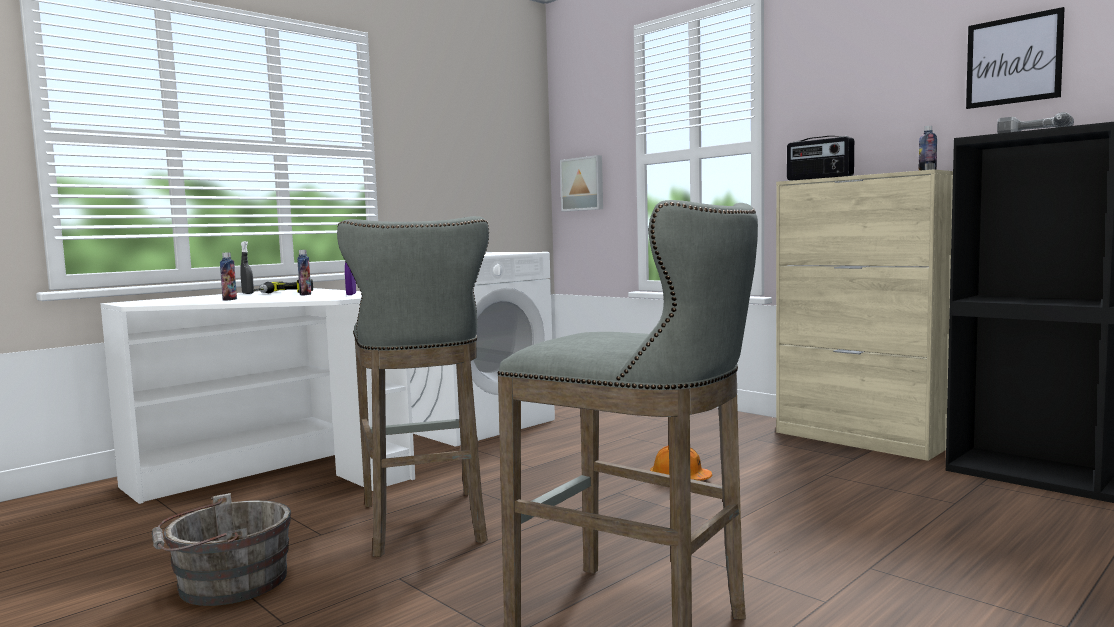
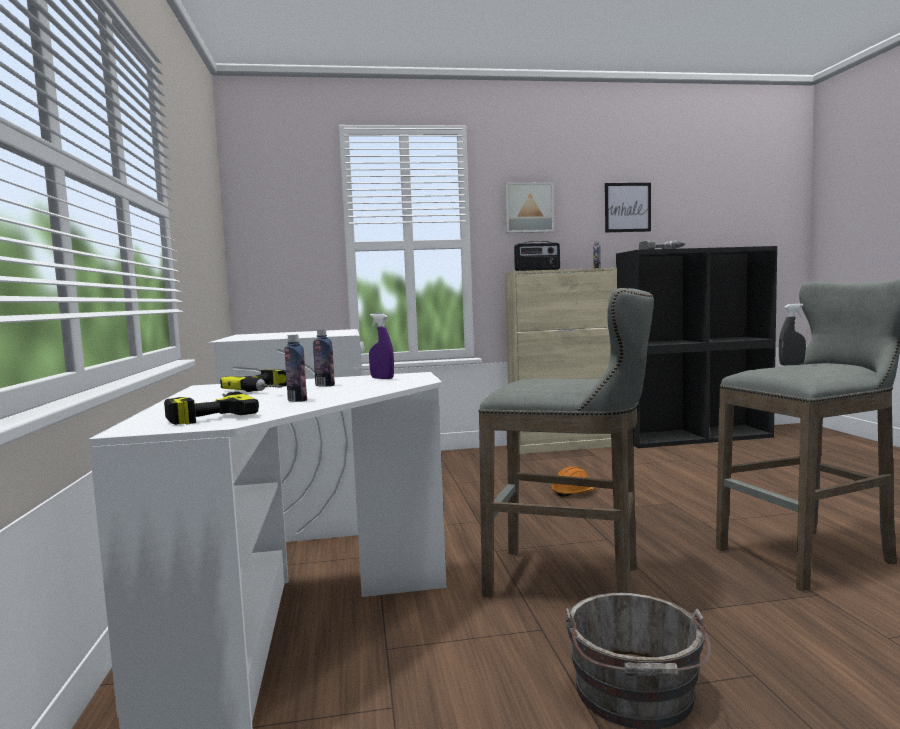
camera: 55 degrees left, 0 degrees up
(174, 300) = (207, 414): none -> power drill
(248, 293) = (212, 396): grey spray bottle -> grey spray bottle (791, 364)
(583, 184) = (276, 265): picture -> picture (528, 208)

